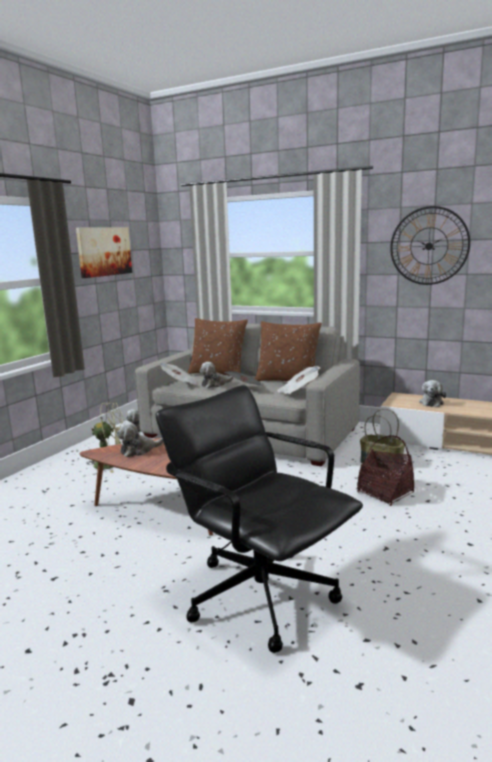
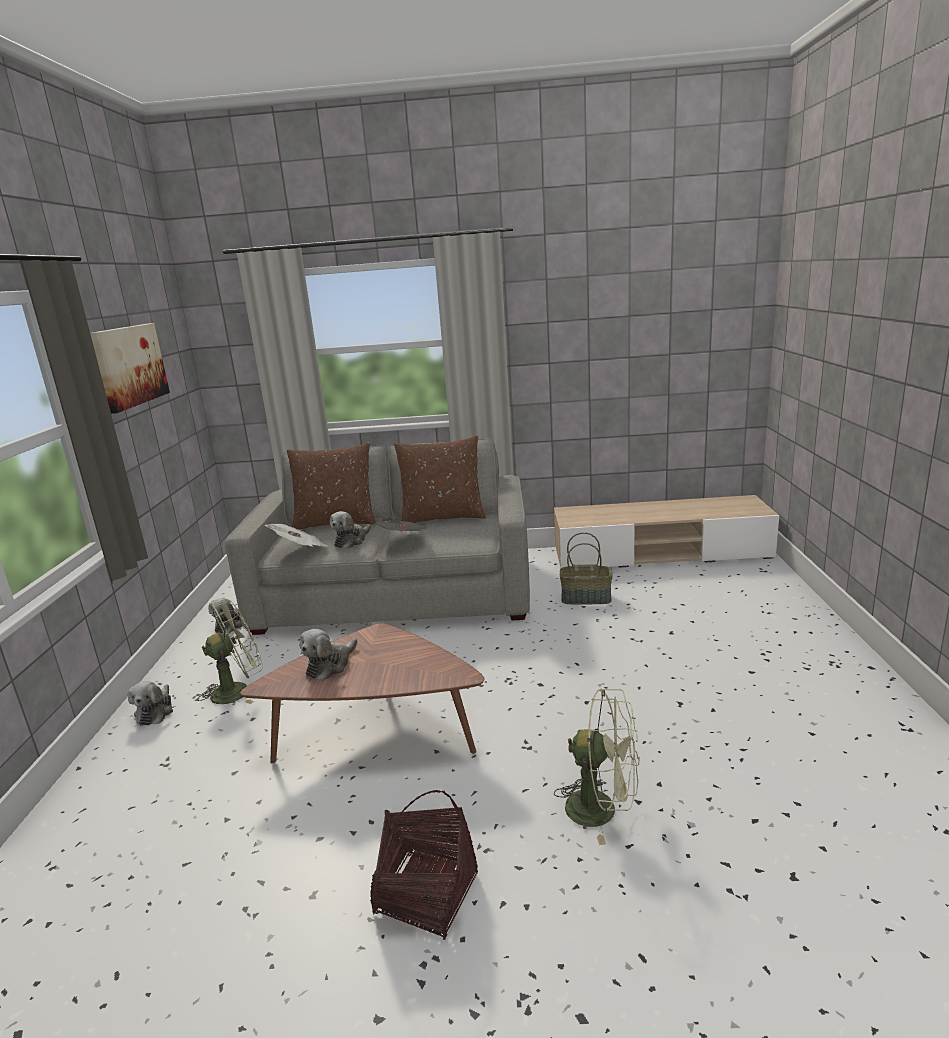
camera: 25 degrees left, 5 degrees up
(261, 594) = (602, 809): black office chair -> green fan
(298, 391) = (474, 530): newspaper -> none
(385, 492) = (621, 635): basket -> basket (426, 894)
(429, 246) = (584, 326): wall clock -> none
(431, 402) = (609, 513): plush toy -> plush toy (155, 711)

